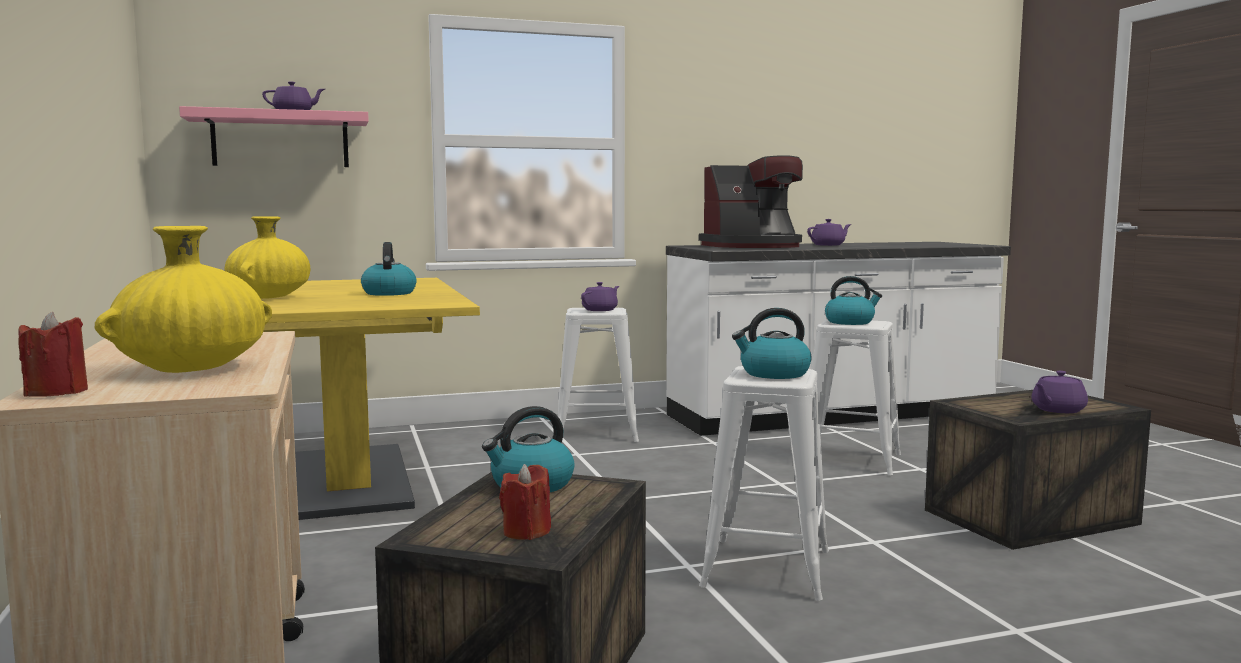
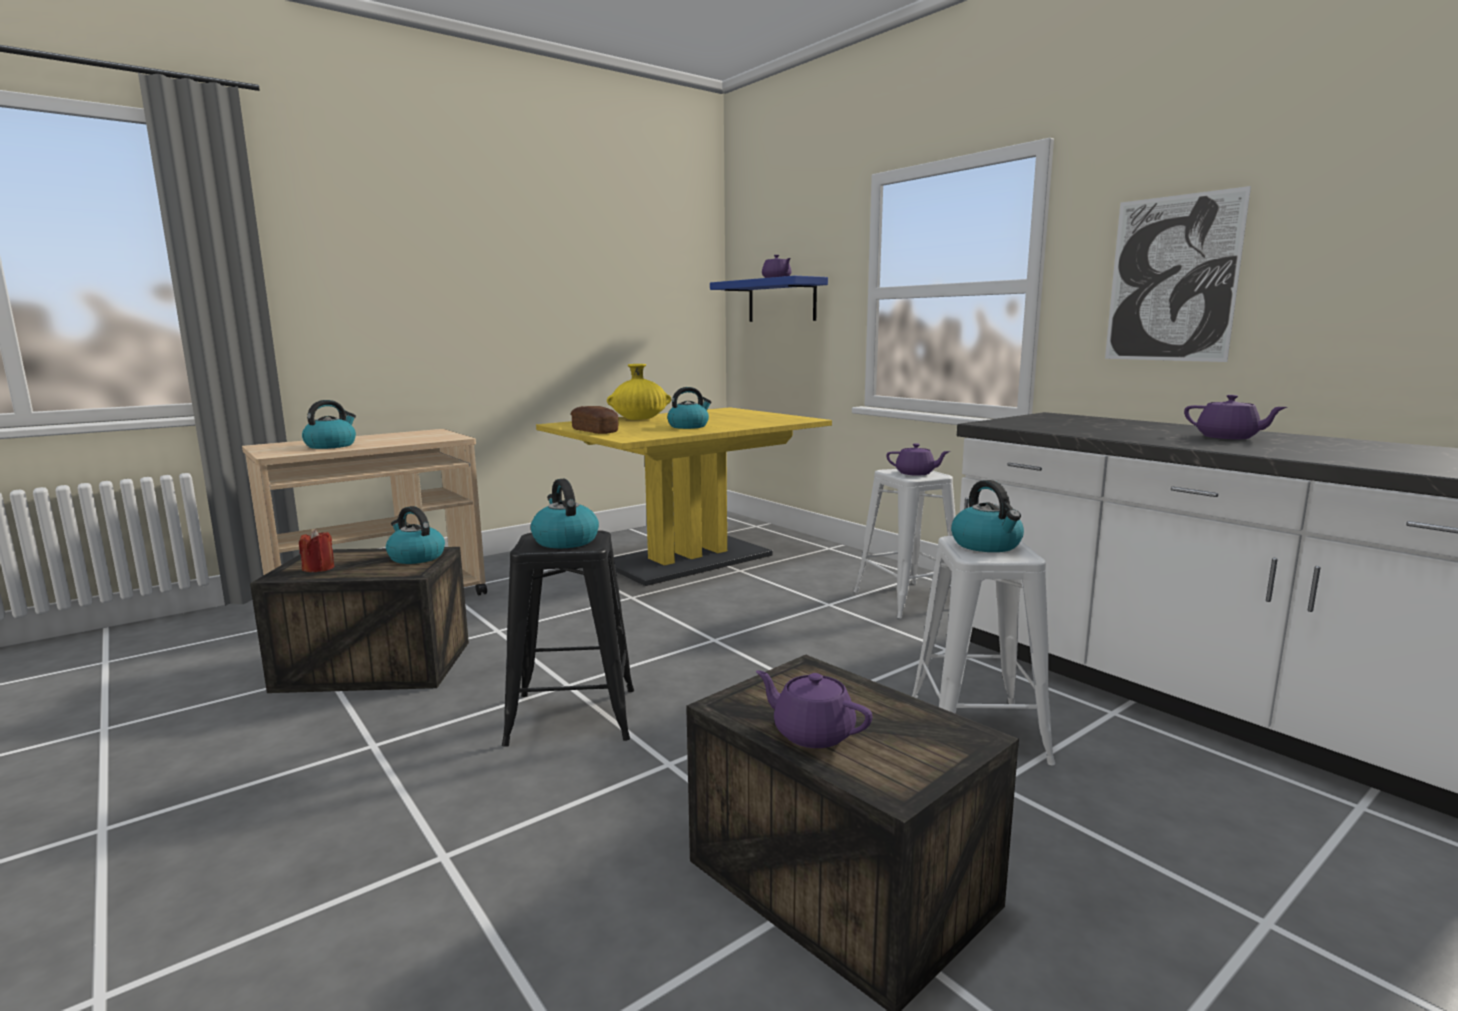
camera: 70 degrees right, 5 degrees up
(56, 392) = (276, 444): red candle -> none
(193, 369) = (331, 445): yellow vase -> kettle
(280, 140) = (781, 301): pink shelf -> blue shelf
(353, 307) = (595, 431): none -> bread
(720, 146) = (1172, 279): none -> picture
(753, 246) = (1095, 425): coffee machine -> none
(766, 568) = (572, 716): white stool -> black stool

